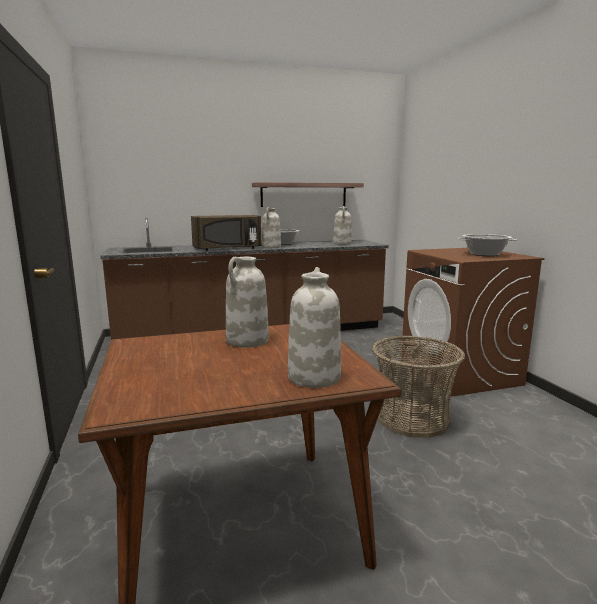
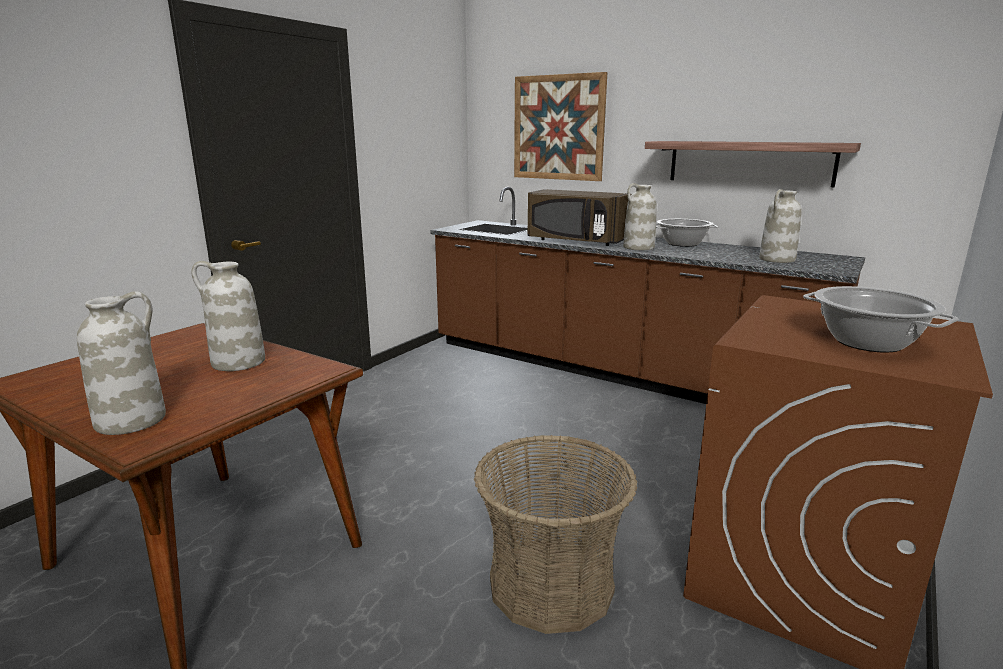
camera: 50 degrees right, 5 degrees up
(176, 174) = (558, 128): none -> picture

